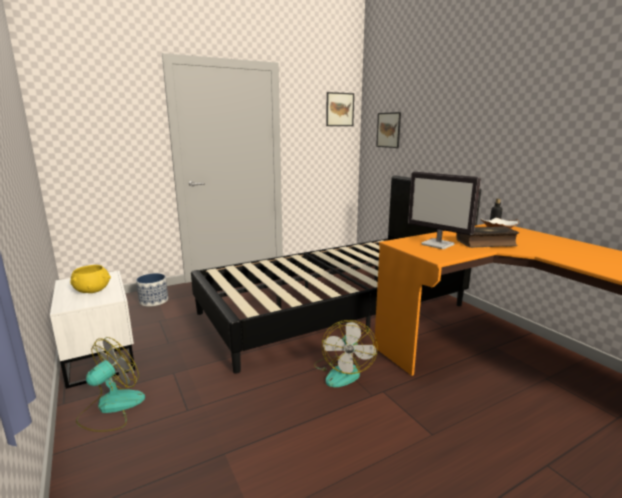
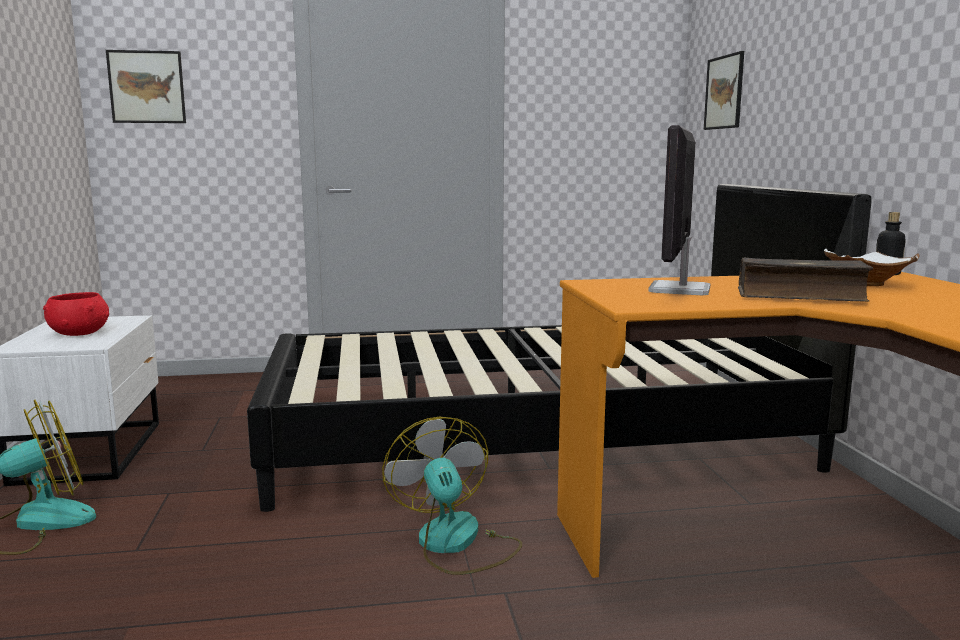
camera: 20 degrees right, 5 degrees down
(92, 290) = (79, 333): yellow bowl -> red bowl
(153, 301) = (238, 389): planter -> none
(340, 109) = (635, 58): picture -> picture (147, 87)
(342, 371) = (455, 544): fan -> fan turned 135 degrees clockwise
(438, 244) = (680, 290): monitor -> monitor turned 45 degrees clockwise

